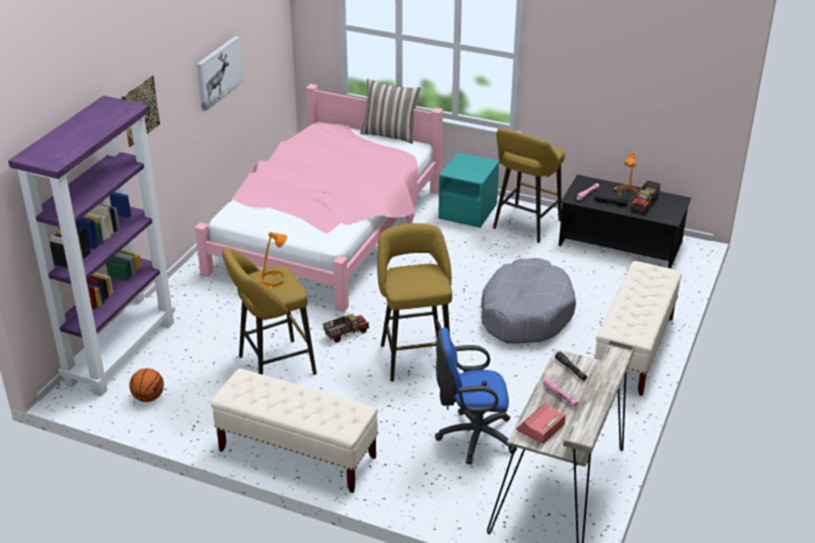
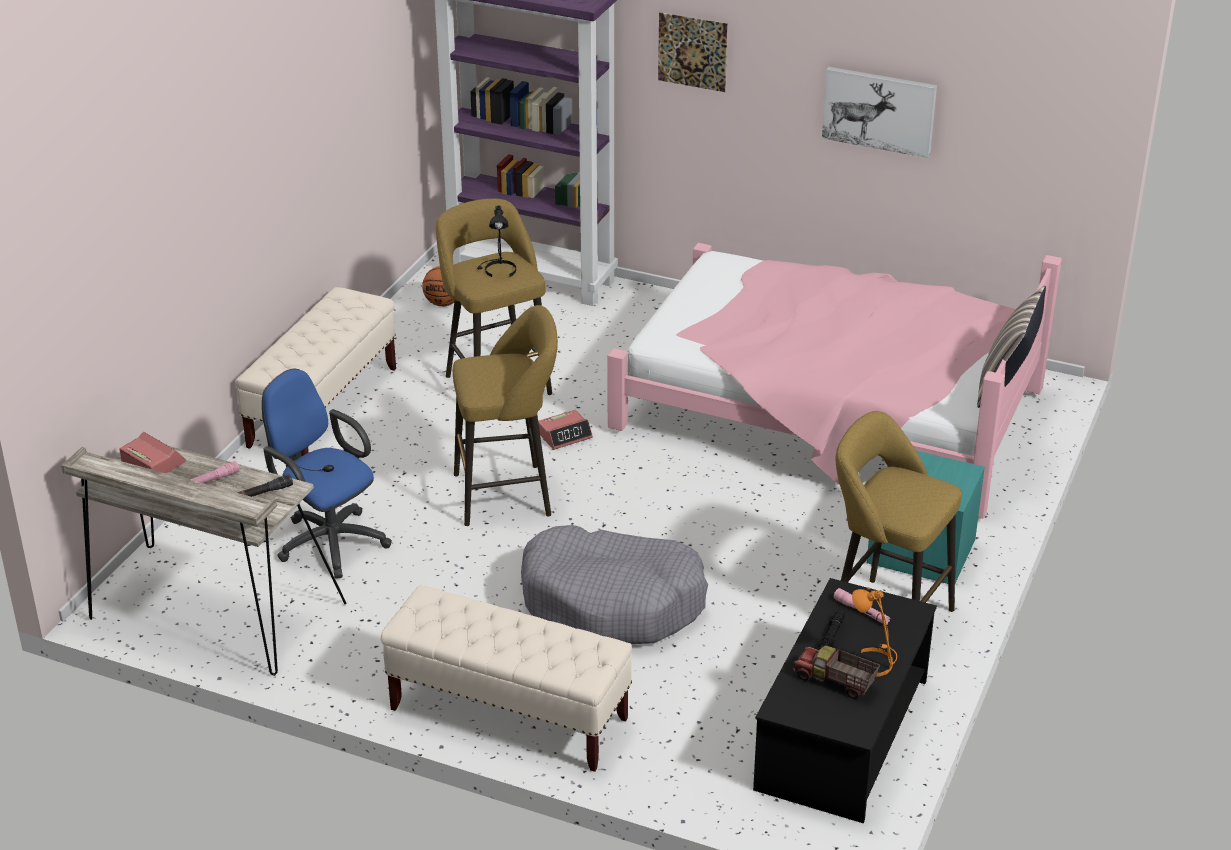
camera: 90 degrees right, 0 degrees up
(273, 280) = (498, 270): orange table lamp -> black table lamp
(345, 333) = (565, 435): toy truck -> alarm clock
(472, 437) = (328, 540): blue office chair -> blue office chair turned 45 degrees counterclockwise

